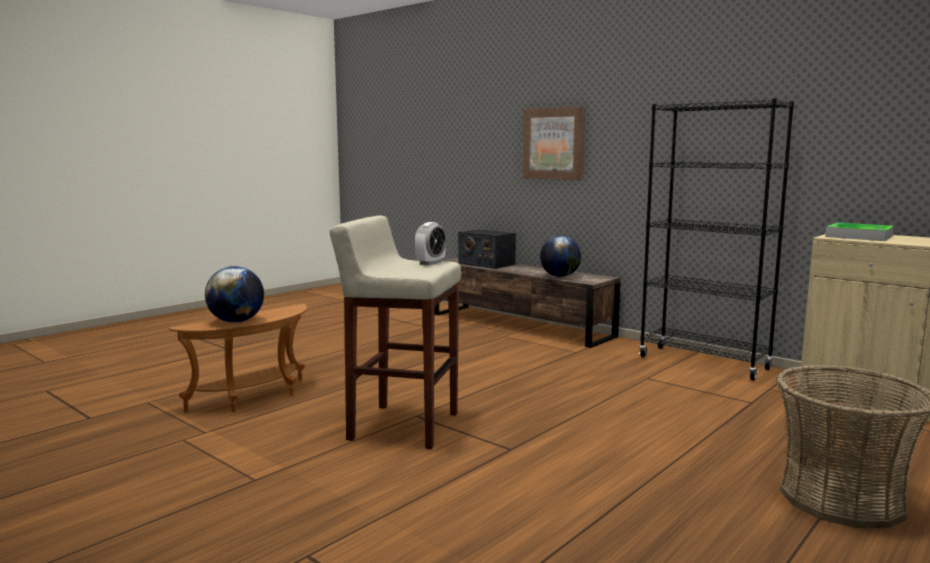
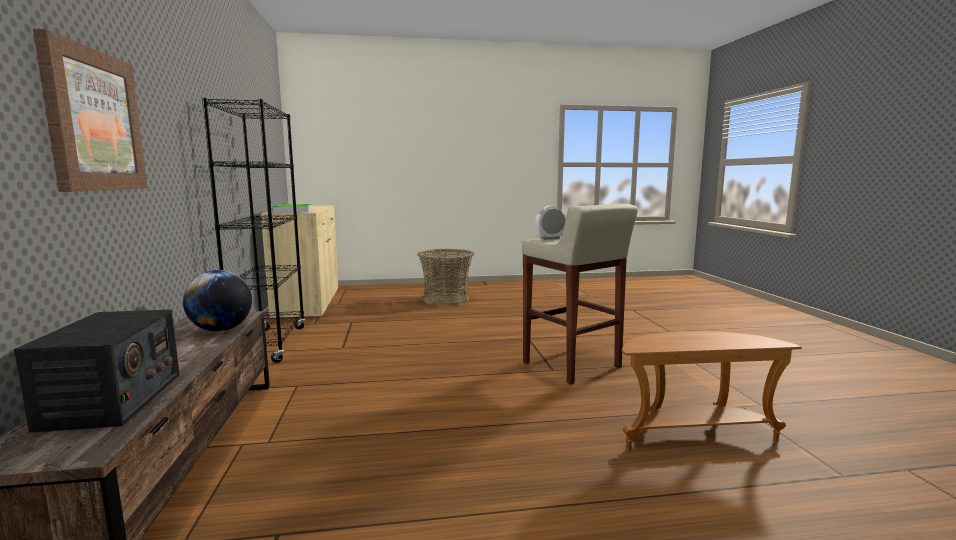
camera: 140 degrees left, 0 degrees up
(236, 322) = (717, 337): globe -> none

